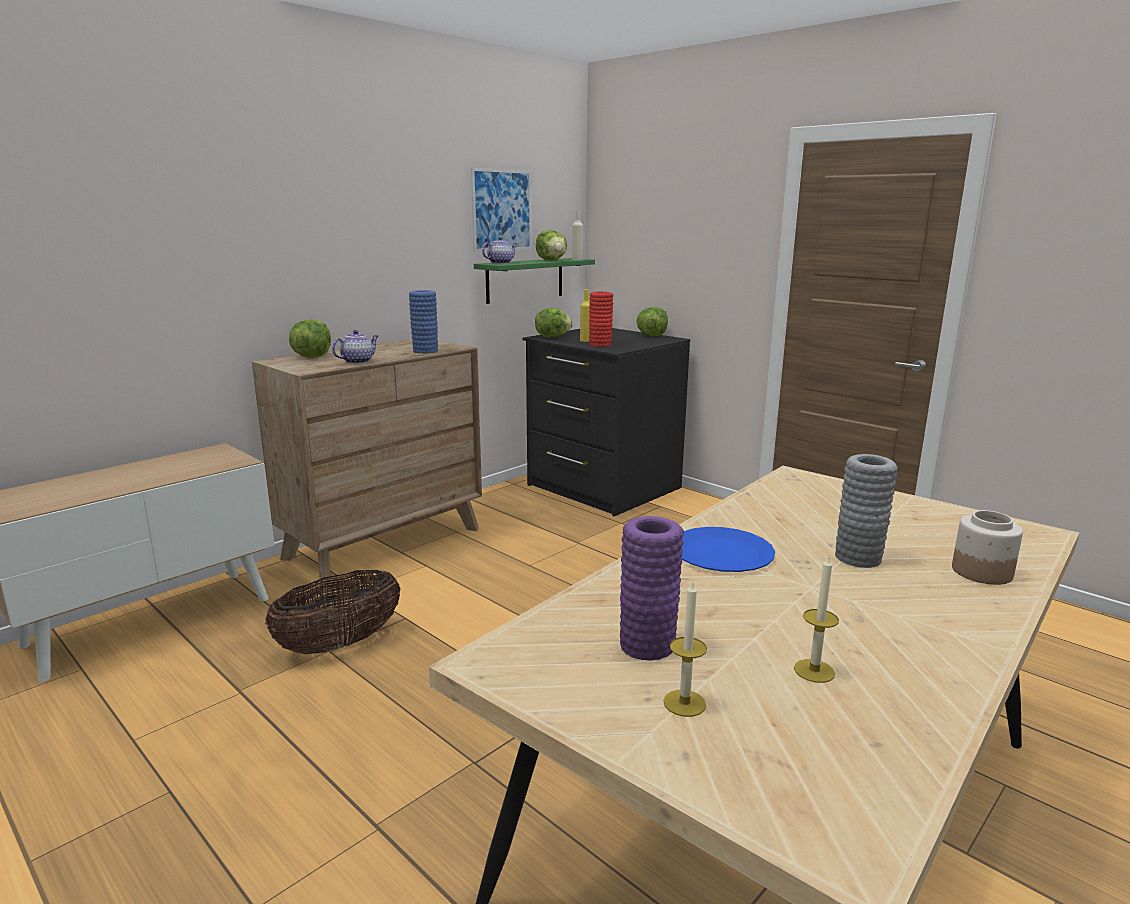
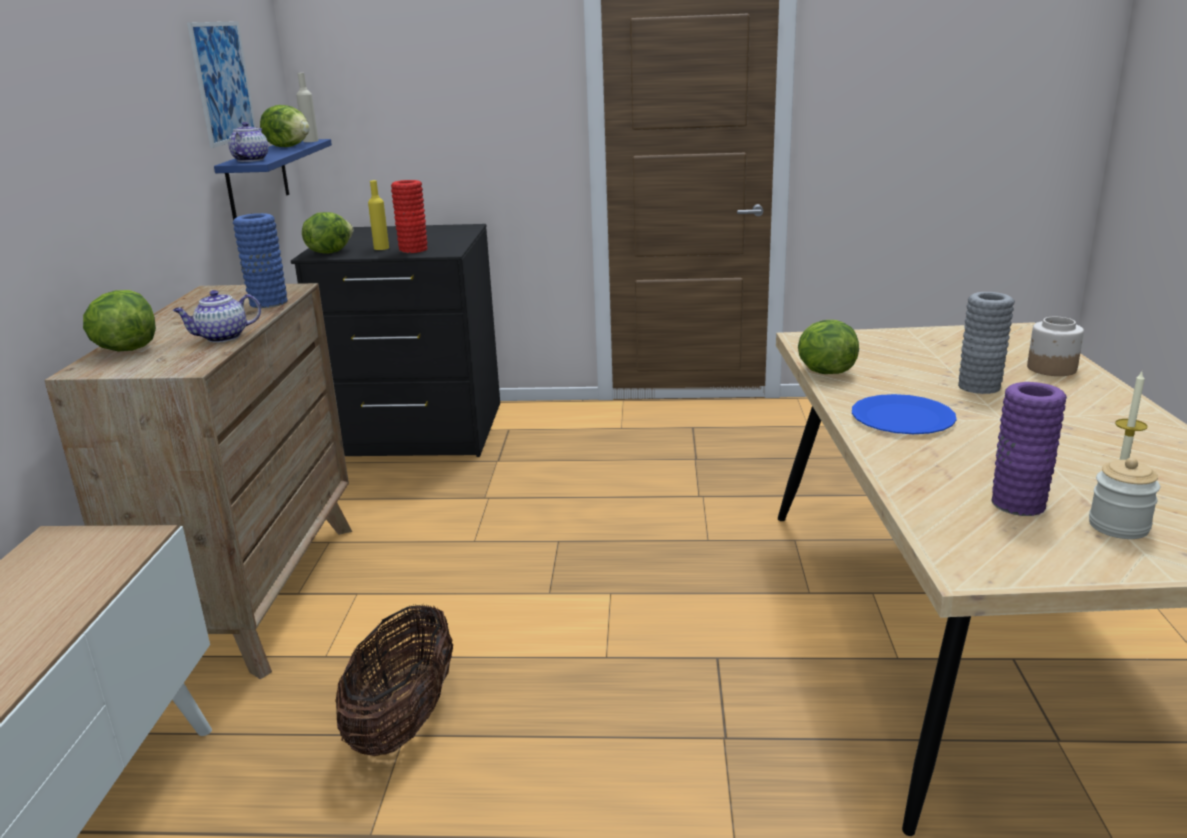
camera: 40 degrees left, 5 degrees up
(357, 361) = (222, 337): teapot -> teapot turned 120 degrees counterclockwise
(525, 280) = (257, 179): green shelf -> blue shelf
(652, 336) = (437, 227): lettuce -> lettuce (824, 372)
(684, 703) = (1118, 526): candle -> jar

